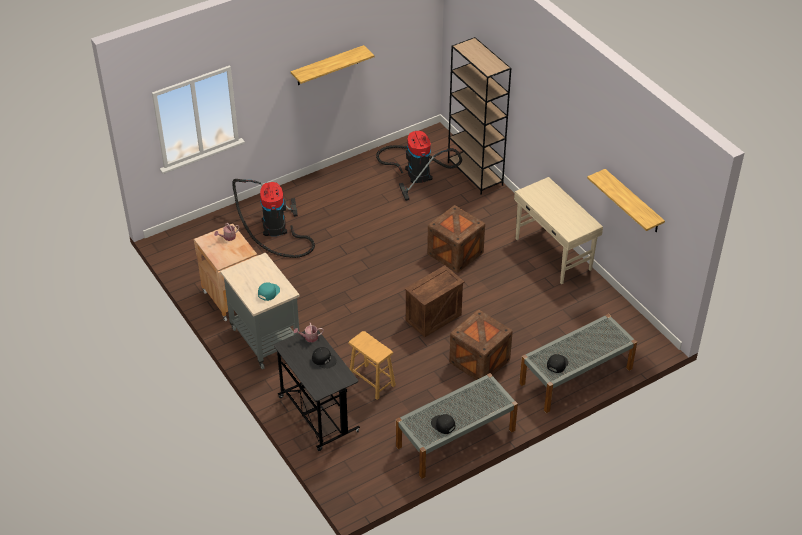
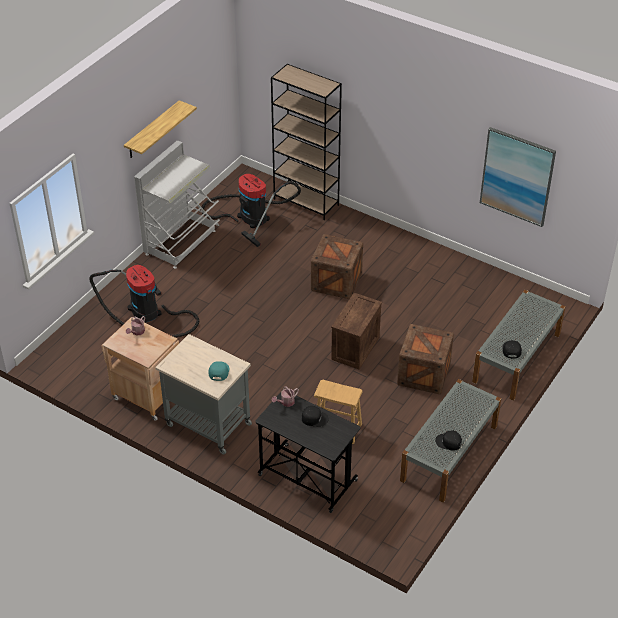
camera: 25 degrees left, 0 degrees up
(343, 178) = (183, 243): none -> white shoe rack
(553, 254) = (425, 254): beige console table -> none
(633, 202) = (517, 176): shelf -> picture

